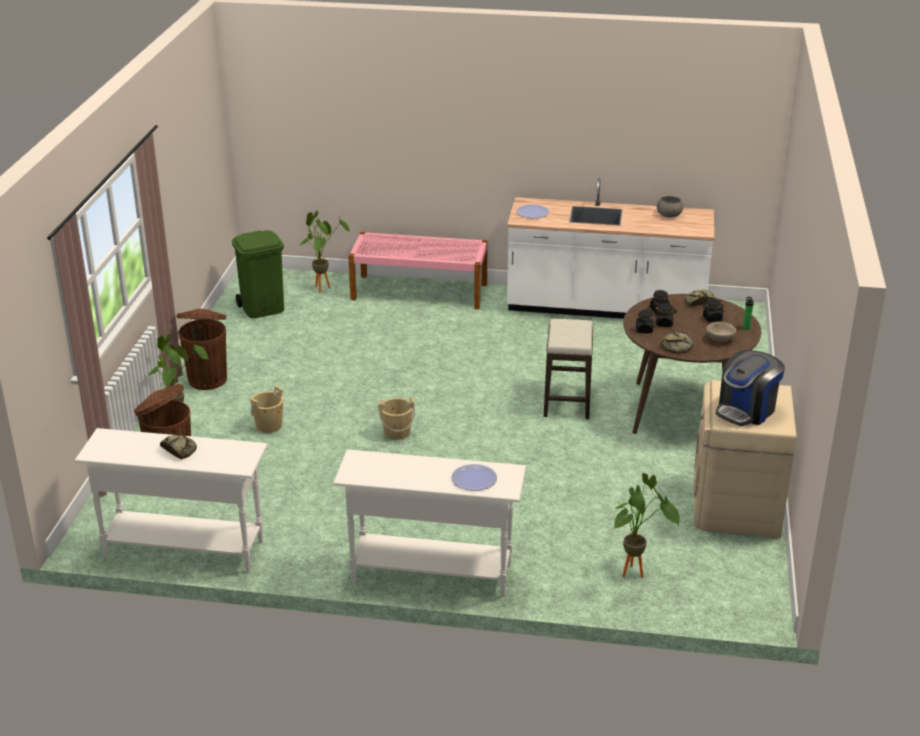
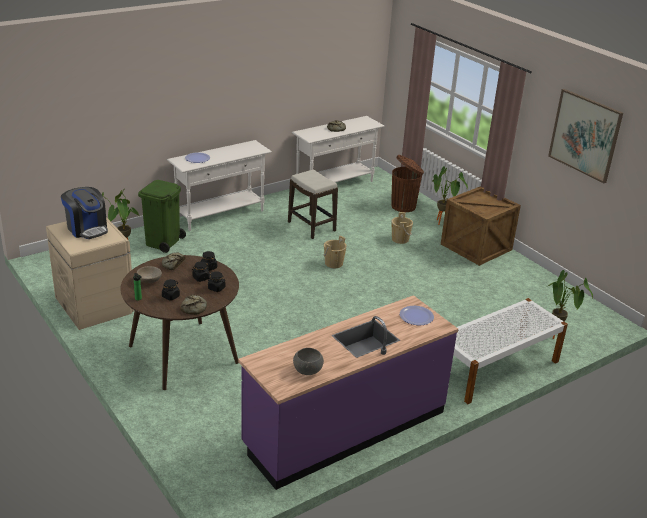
camera: 135 degrees right, 0 degrees up
(182, 144) = (585, 135): none -> picture
(208, 379) = (477, 247): brown trash can -> crate
(263, 308) = (550, 301): green trash can -> green trash can (163, 242)
(419, 291) = (496, 368): pink bench -> white bench
(567, 401) = (267, 326): stool -> stool (311, 226)
(605, 308) = (345, 429): white counter -> purple counter
(746, 410) = (87, 229): coffee machine -> coffee machine turned 135 degrees clockwise

